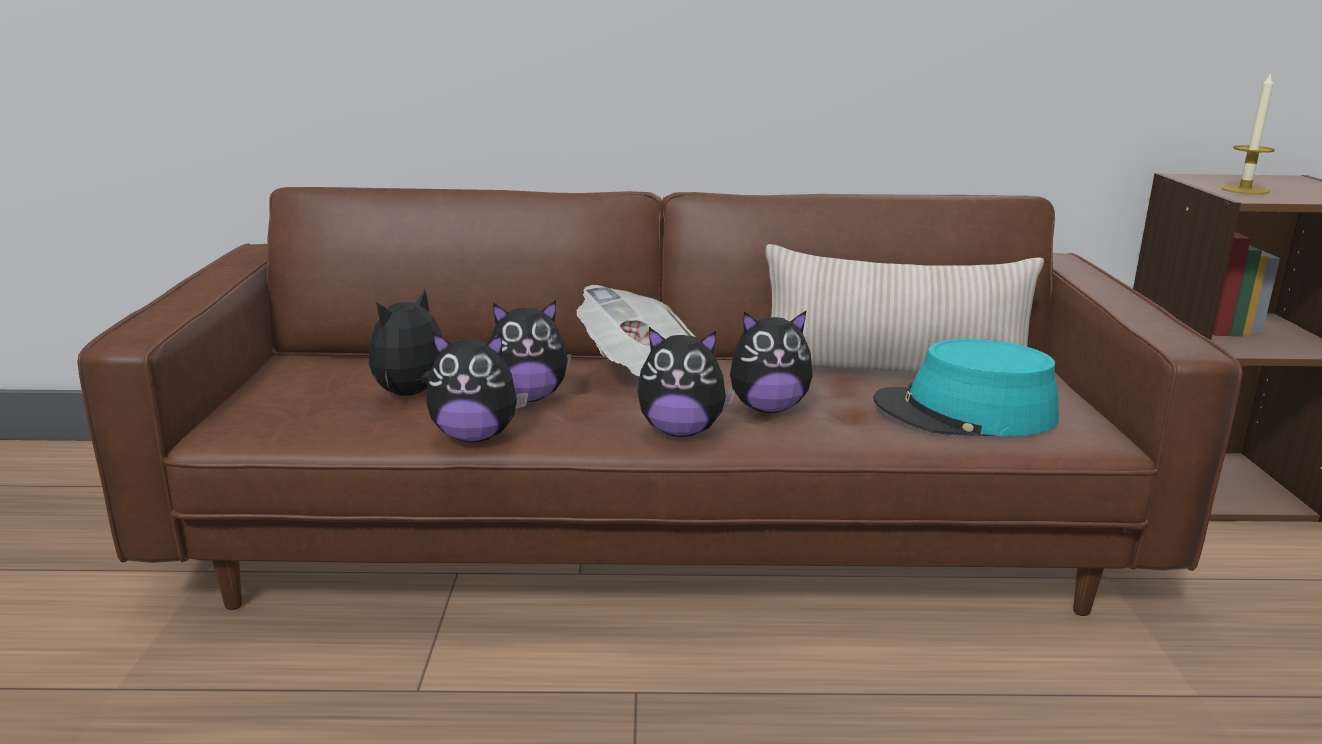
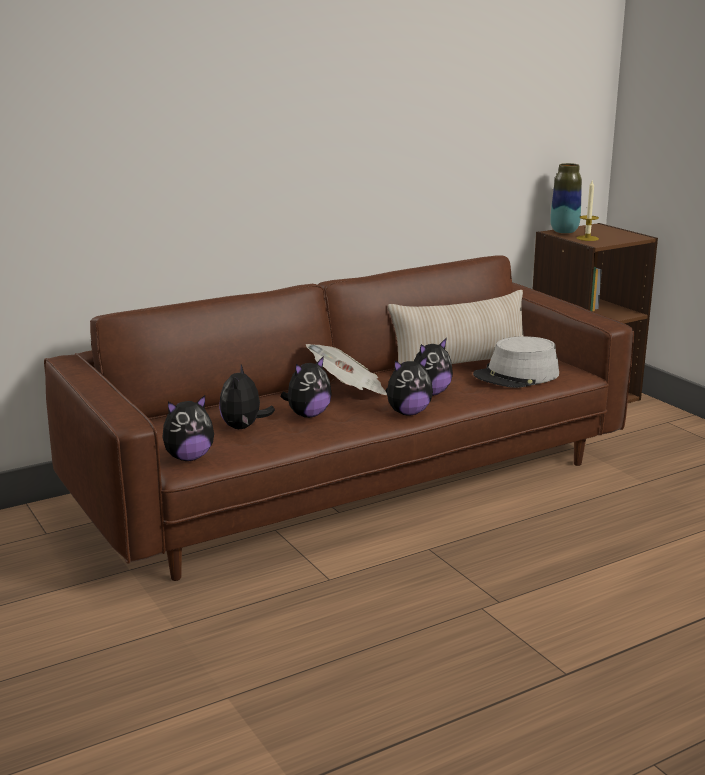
camera: 30 degrees left, 0 degrees up
(475, 436) = (316, 438): plush toy -> plush toy (188, 457)
(965, 413) = (516, 376): turquoise hat -> grey hat
(1211, 178) = (564, 231): none -> vase

